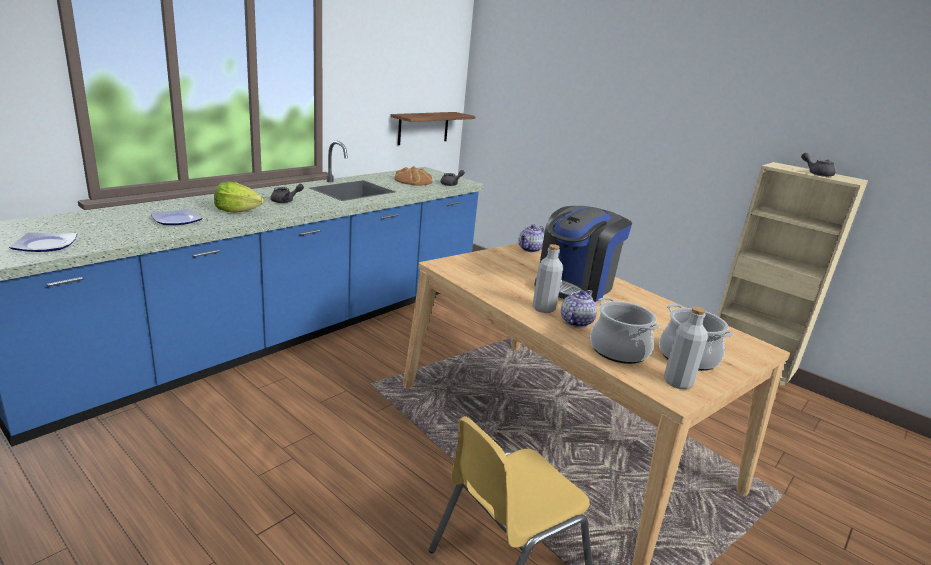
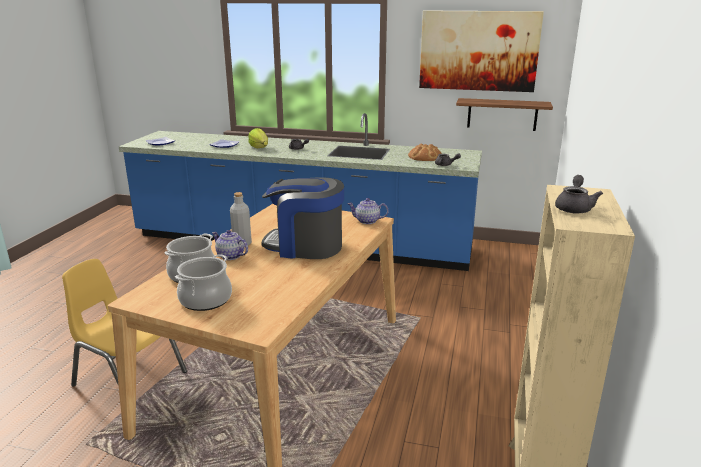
camera: 65 degrees right, 0 degrees up
(406, 62) = (478, 51): none -> picture
(576, 321) = (230, 256): teapot -> teapot turned 150 degrees counterclockwise
(678, 382) = (157, 299): grey bottle -> none

